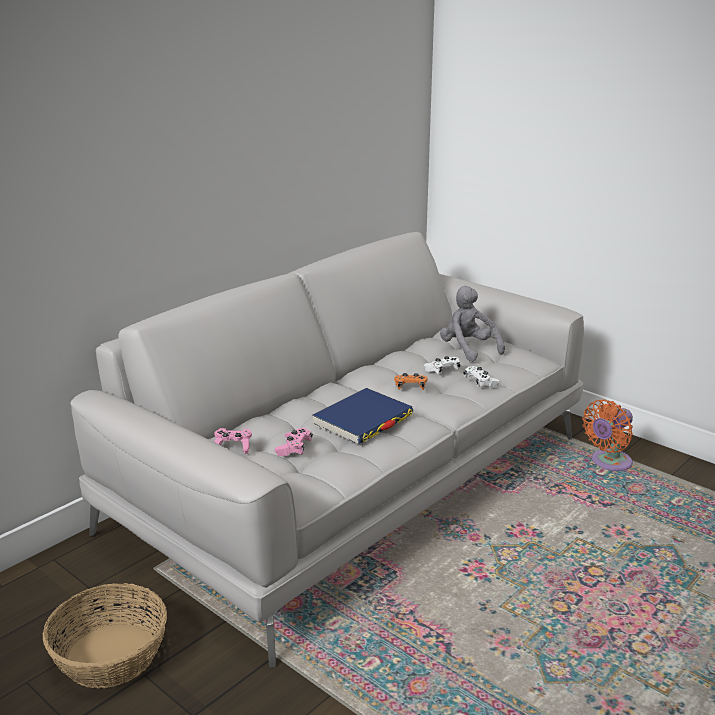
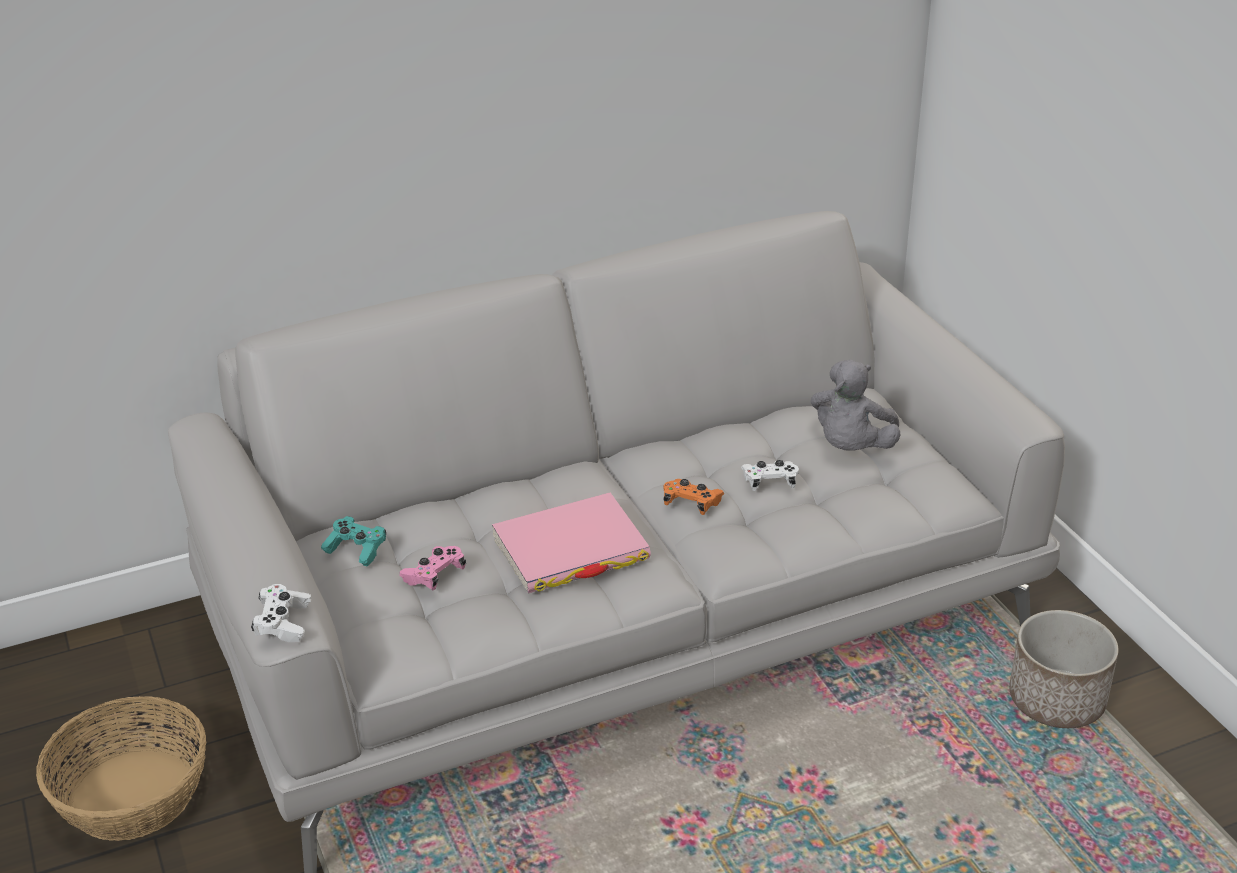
camera: 25 degrees right, 10 degrees up
(233, 447) = (356, 549): pink game controller -> turquoise game controller
(363, 420) = (571, 550): blue book -> pink book
(468, 349) = (851, 447): grey plush toy -> grey plush toy turned 150 degrees counterclockwise
(480, 383) = (812, 523): white game controller -> white game controller (283, 623)
(608, 463) = (1057, 700): orange fan -> planter

